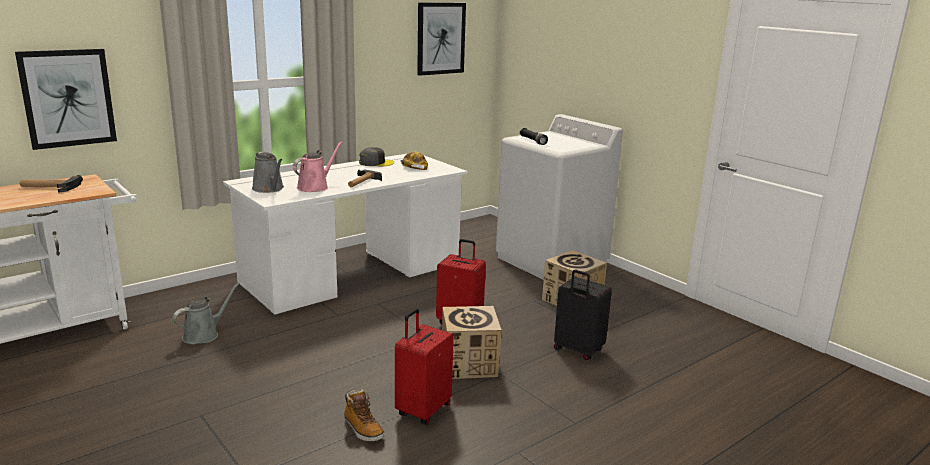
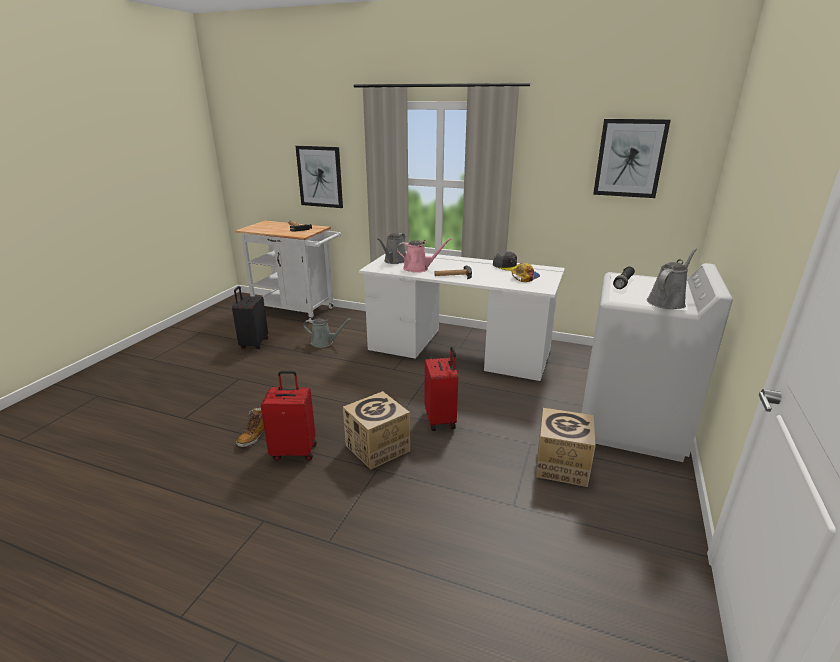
camera: 60 degrees right, 5 degrees up
(577, 350) = (461, 501): black suitcase -> black suitcase (253, 344)
(580, 144) = (667, 301): none -> grey watering can

